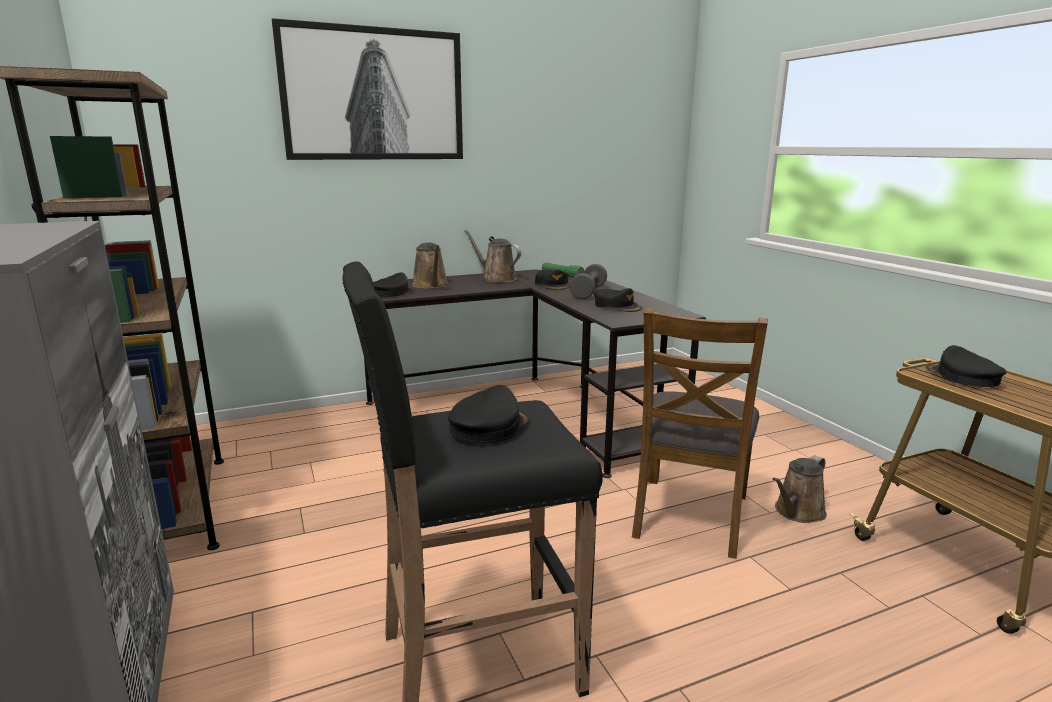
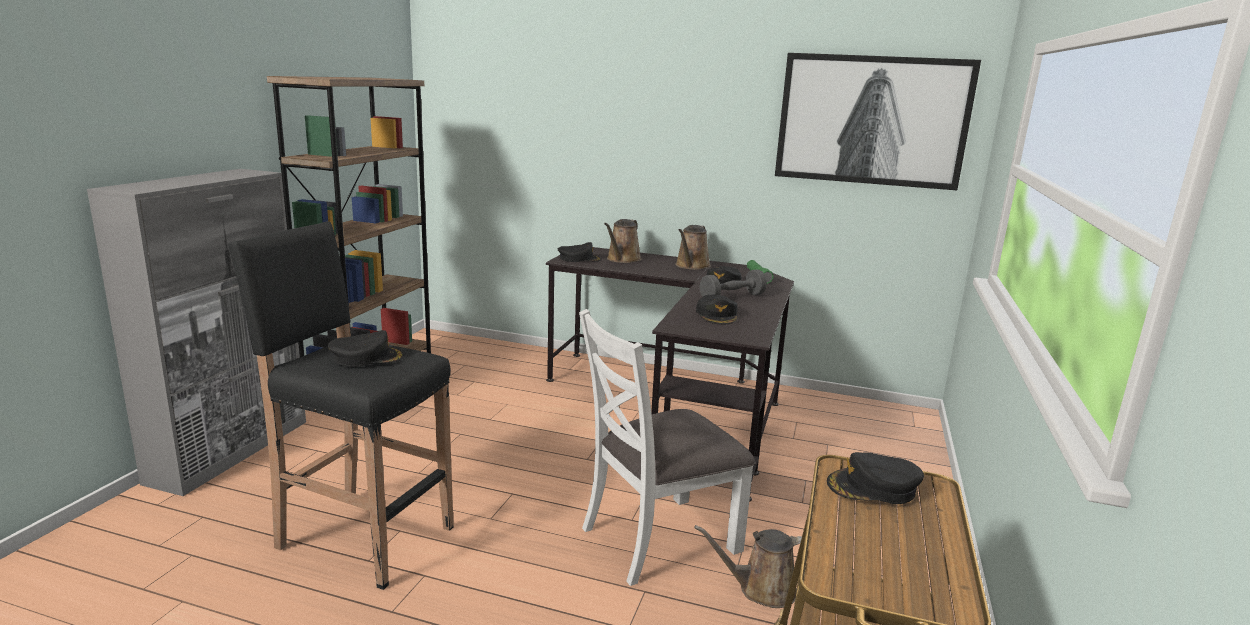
camera: 40 degrees right, 0 degrees up
(374, 95) = (612, 80): picture -> picture (872, 120)
(496, 278) = (691, 266): brown watering can -> brown watering can turned 150 degrees counterclockwise
(689, 515) = (658, 538): brown chair -> white chair
(962, 377) = (873, 487): black cap -> black cap turned 120 degrees counterclockwise

